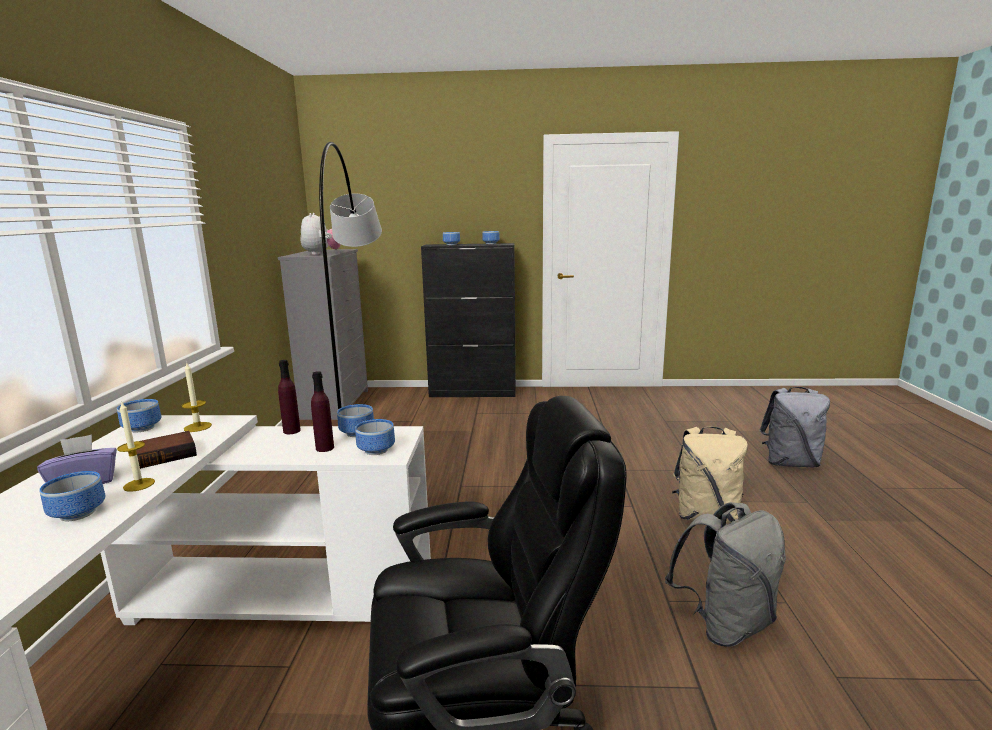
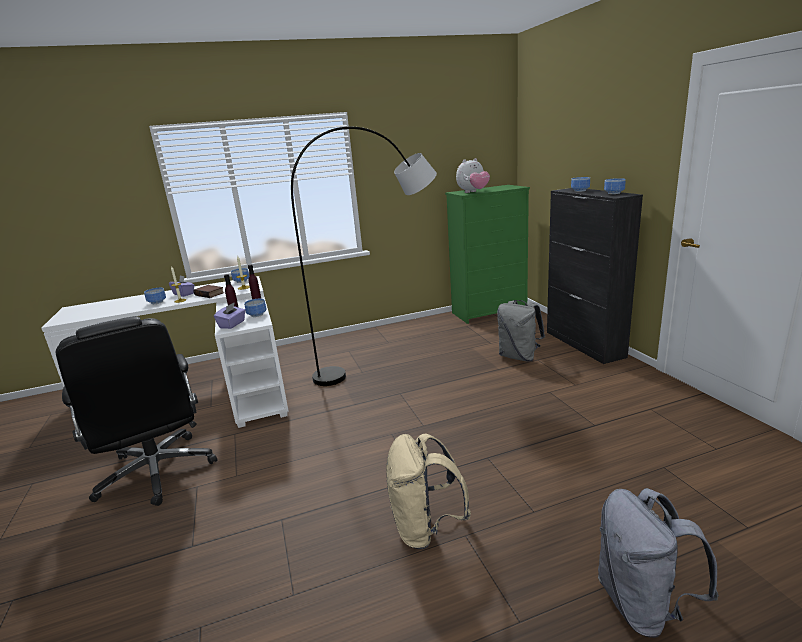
camera: 70 degrees right, 5 degrees up
(336, 404) = (490, 312): grey dresser -> green dresser
(374, 450) = (232, 324): bowl -> purple tissue box
(725, 623) = (258, 554): grey backpack -> grey backpack (519, 357)

